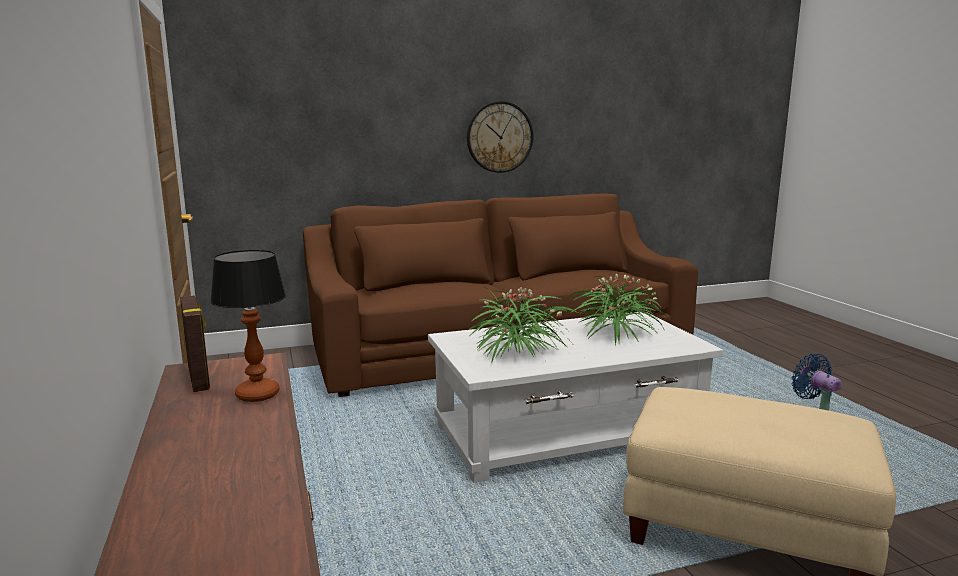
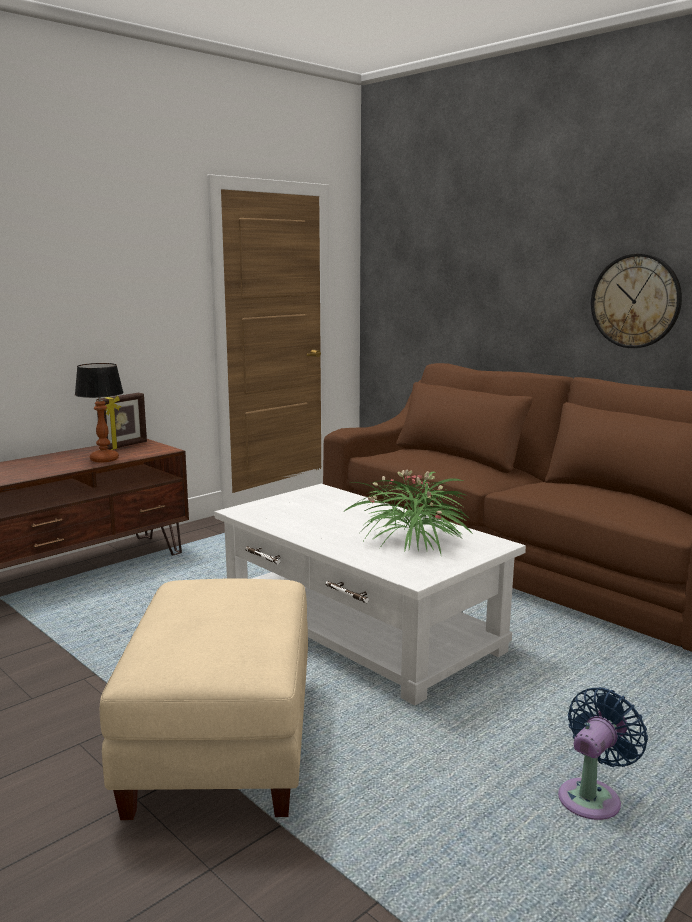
camera: 65 degrees right, 0 degrees up
(517, 351) = (307, 513): potted plant -> none

